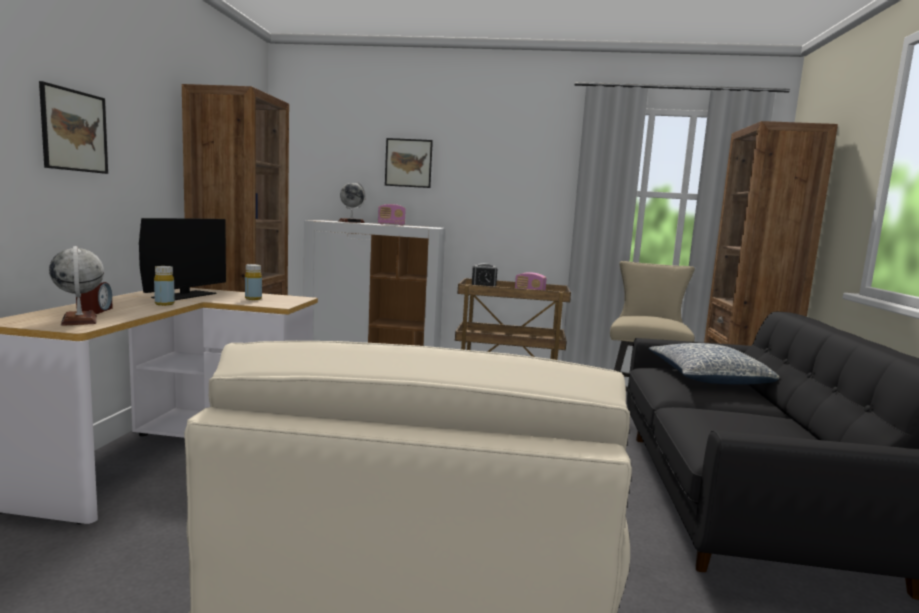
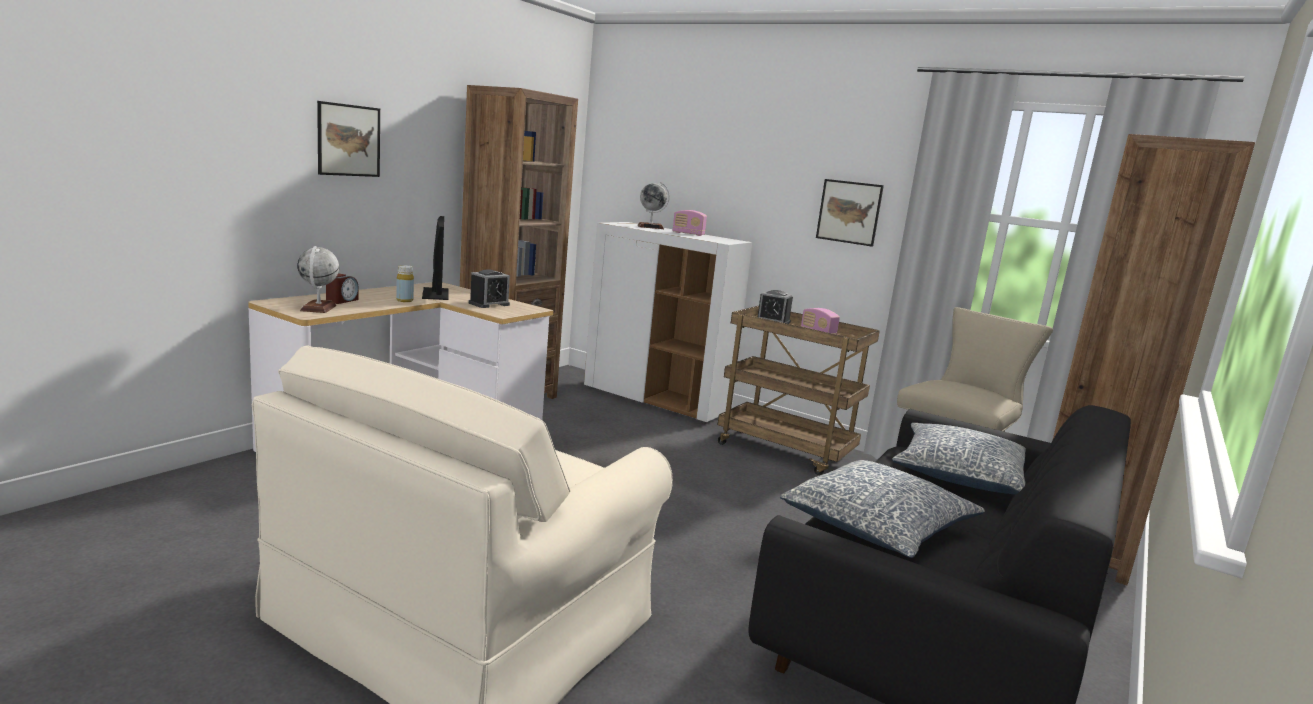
camera: 25 degrees right, 5 degrees up
(185, 295) = (435, 293): monitor -> monitor turned 60 degrees counterclockwise
(253, 299) = (489, 304): yellow bottle -> alarm clock
(408, 163) = (720, 162): picture -> picture (849, 212)
(733, 426) = (878, 527): none -> pillow

